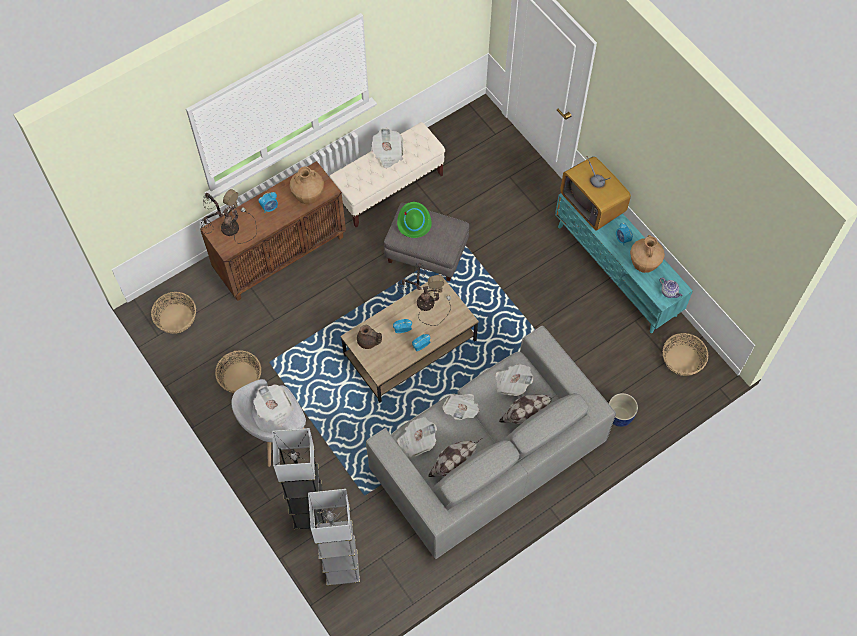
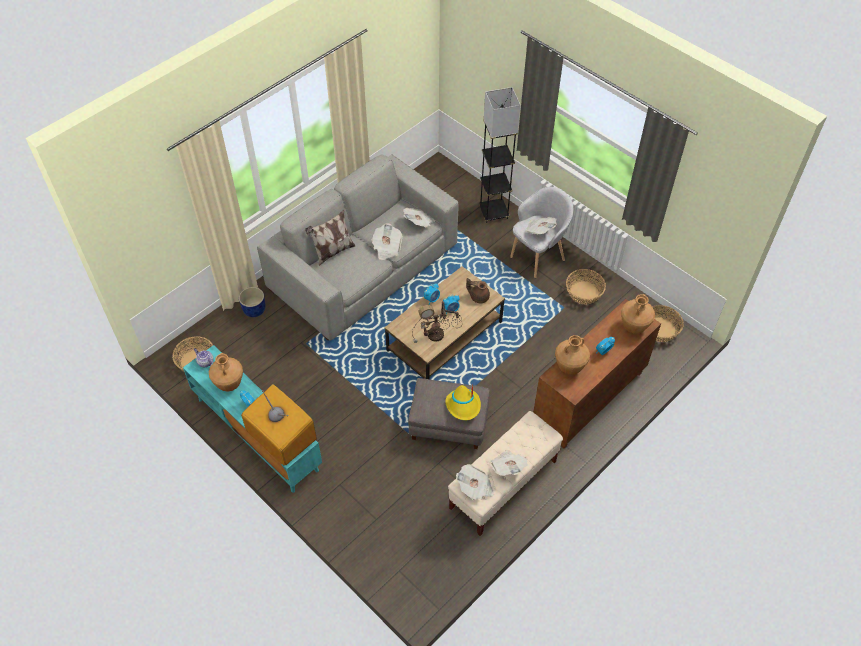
camera: 170 degrees right, 10 degrees down
(228, 228) = (634, 326): table lamp -> brown vase
(342, 568) = (460, 185): grey floor lamp -> none
(414, 222) = (463, 406): green hat -> yellow hat
(454, 466) = (386, 213): pillow -> none
(512, 383) = (347, 271): newspaper -> newspaper (475, 488)

